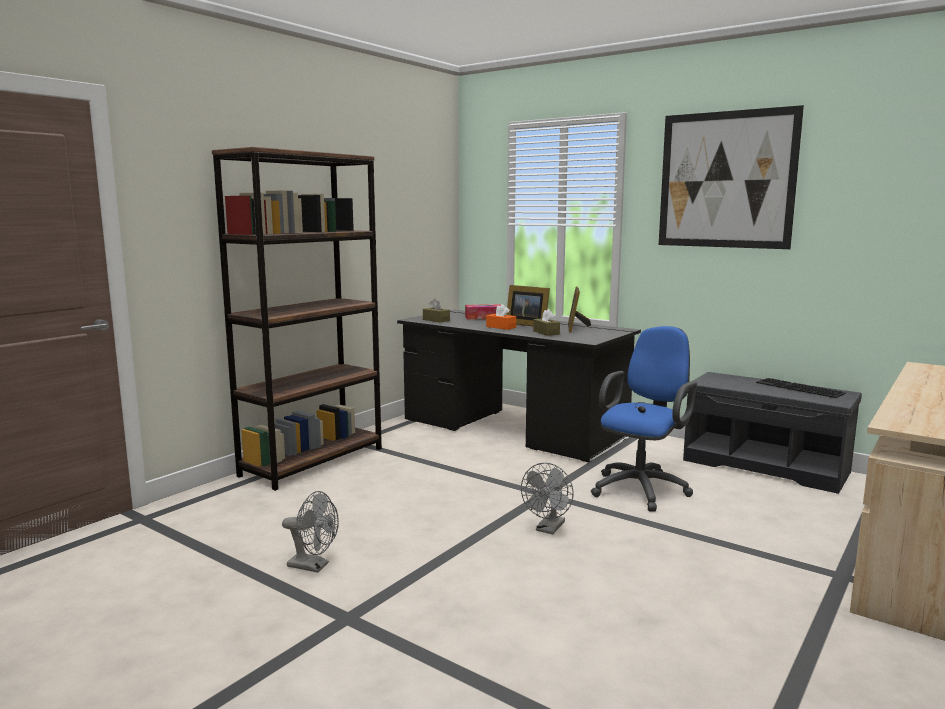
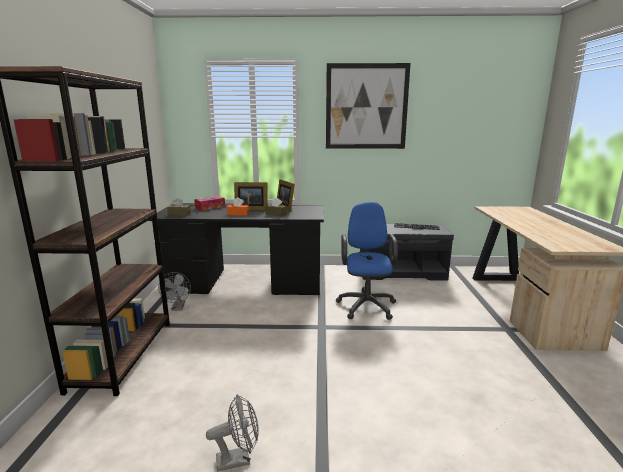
camera: 35 degrees left, 5 degrees up
(548, 529) = (355, 353): grey fan -> grey fan (178, 308)

